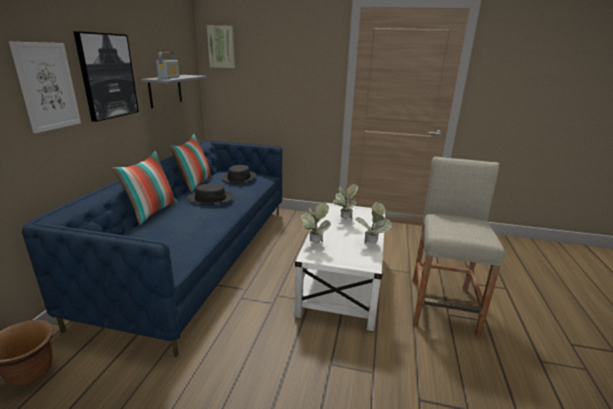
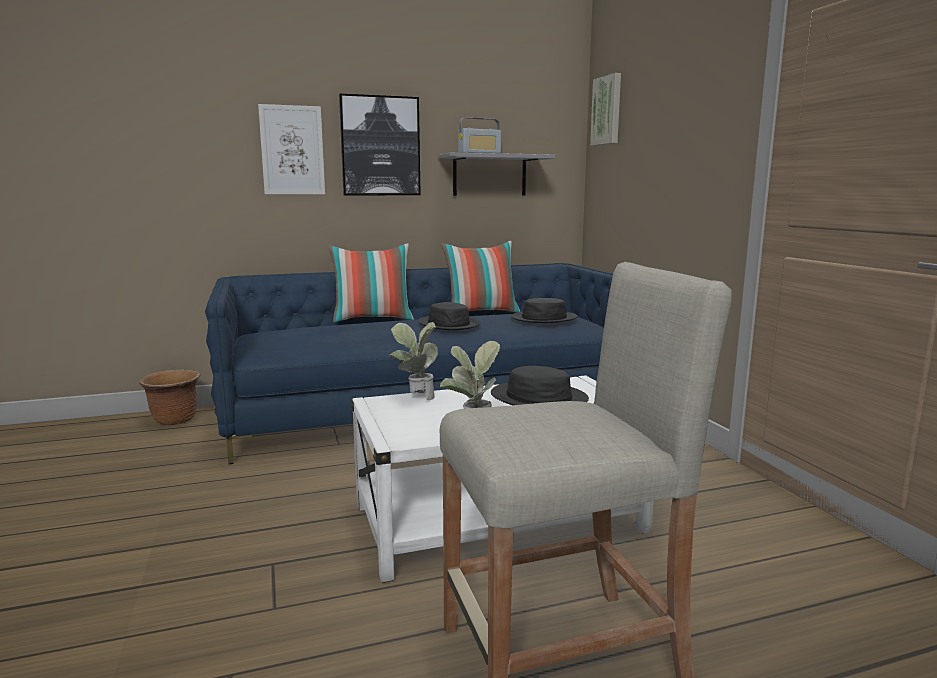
camera: 60 degrees right, 10 degrees down
(344, 220) = (538, 398): potted plant -> black hat

